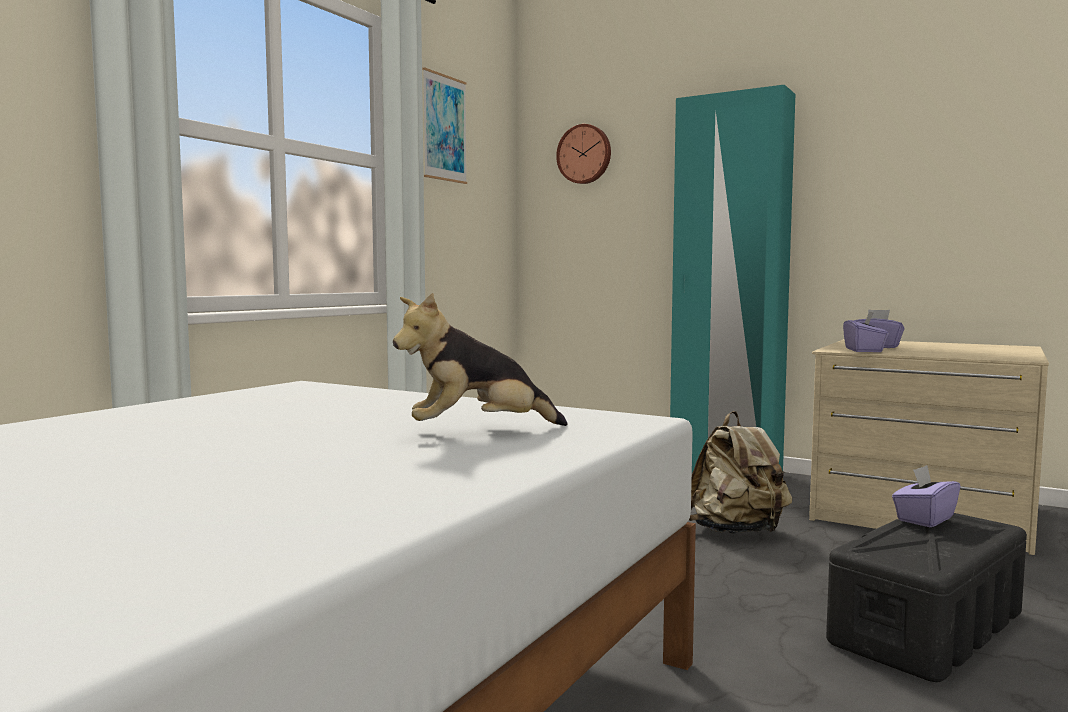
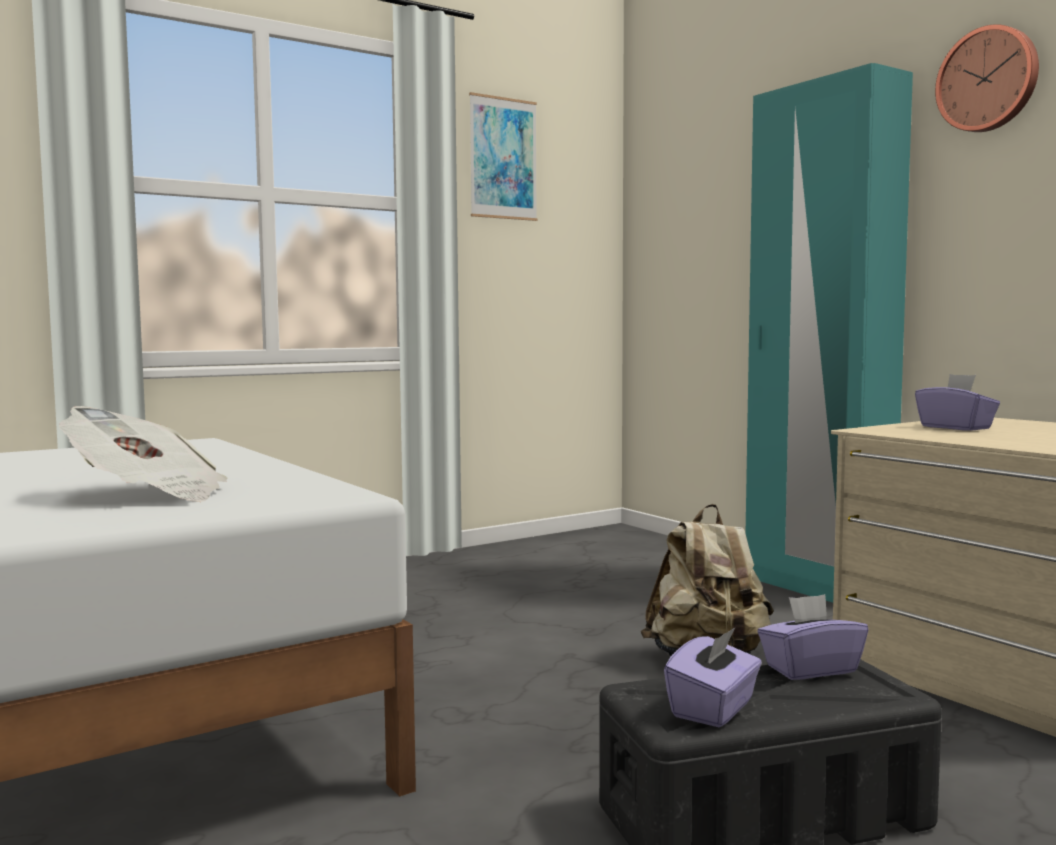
camera: 25 degrees right, 0 degrees up
(478, 432) = (149, 495): plush toy -> newspaper
(584, 154) = (687, 175): wall clock -> wall clock (988, 80)
(864, 350) = (906, 432): purple tissue box -> purple tissue box (714, 709)

